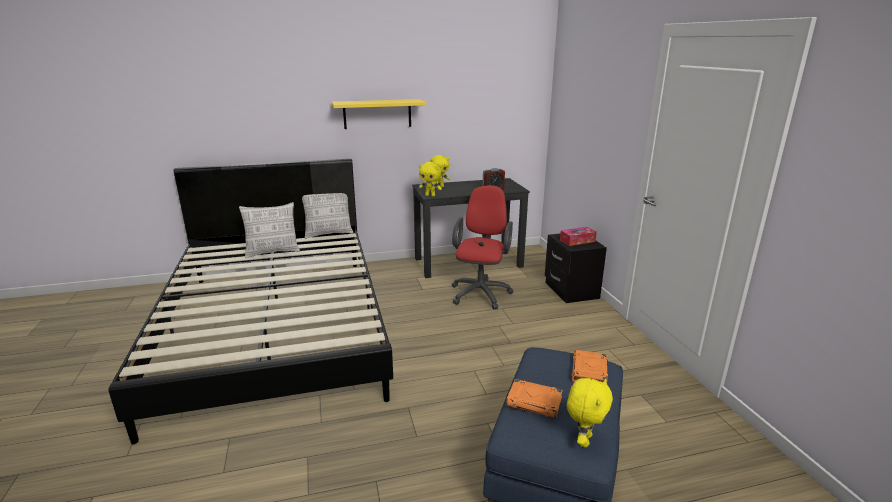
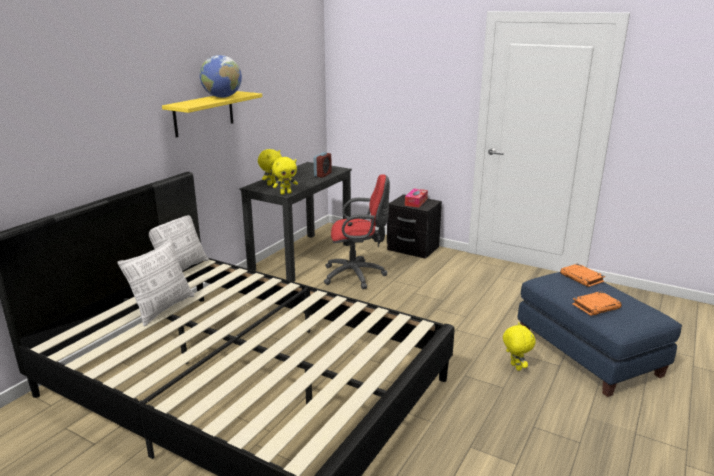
camera: 45 degrees left, 0 degrees up
(387, 101) = (222, 97): none -> globe
(481, 292) = (357, 275): red office chair -> red office chair turned 120 degrees clockwise
(583, 440) = (646, 311): yellow plush toy -> yellow plush toy (515, 367)

